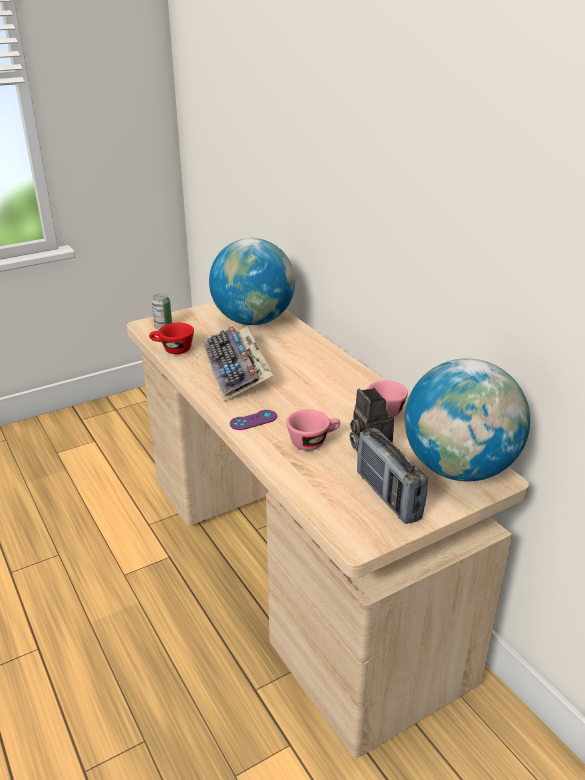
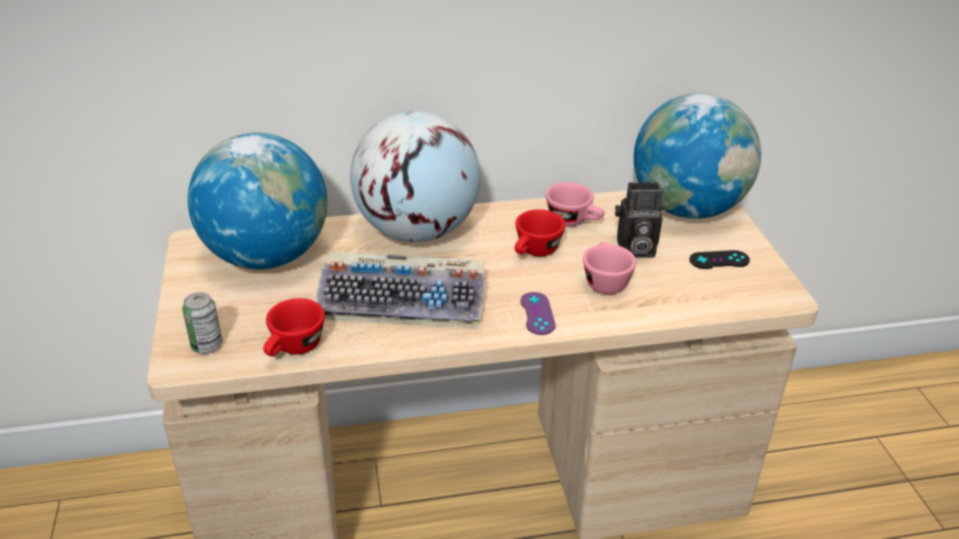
camera: 70 degrees left, 5 degrees up
(318, 358) = (417, 231): none -> globe
(328, 406) = (535, 252): none -> red cup
(388, 496) = (719, 260): radio -> black game controller

